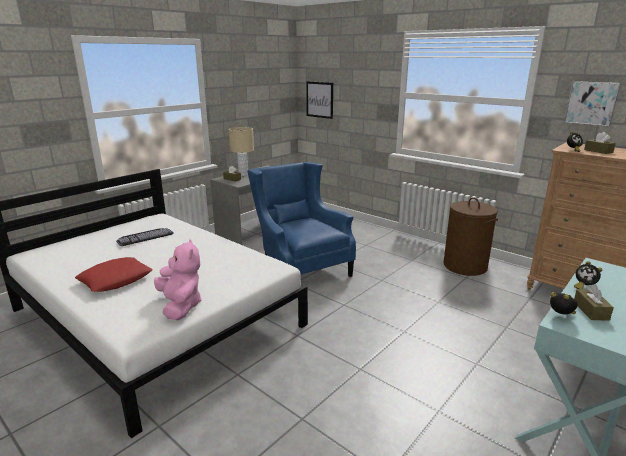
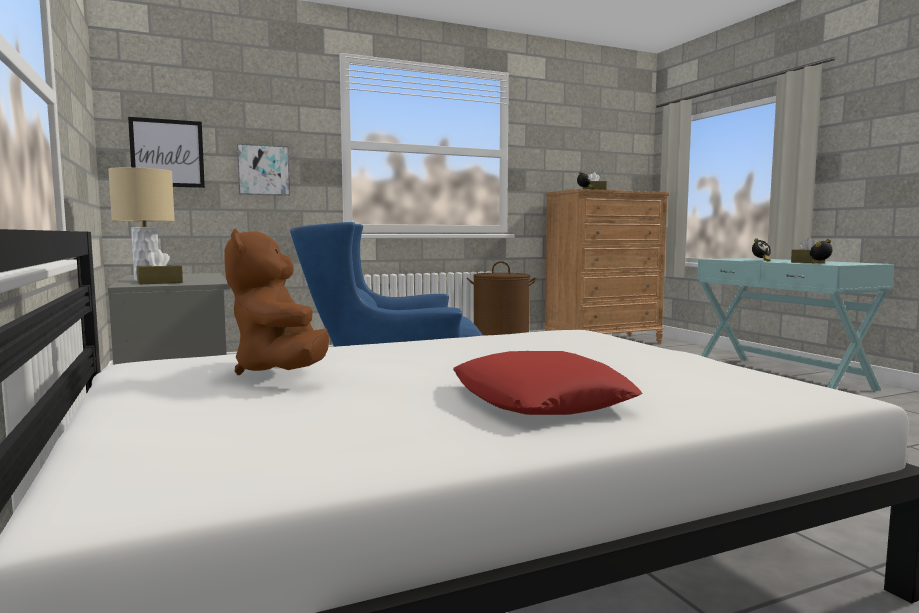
camera: 65 degrees left, 15 degrees down
(145, 236) = (282, 372): keyboard -> brown plush toy
(180, 306) = (702, 369): pink plush toy -> none
(591, 103) = (556, 153): picture -> picture (263, 170)

